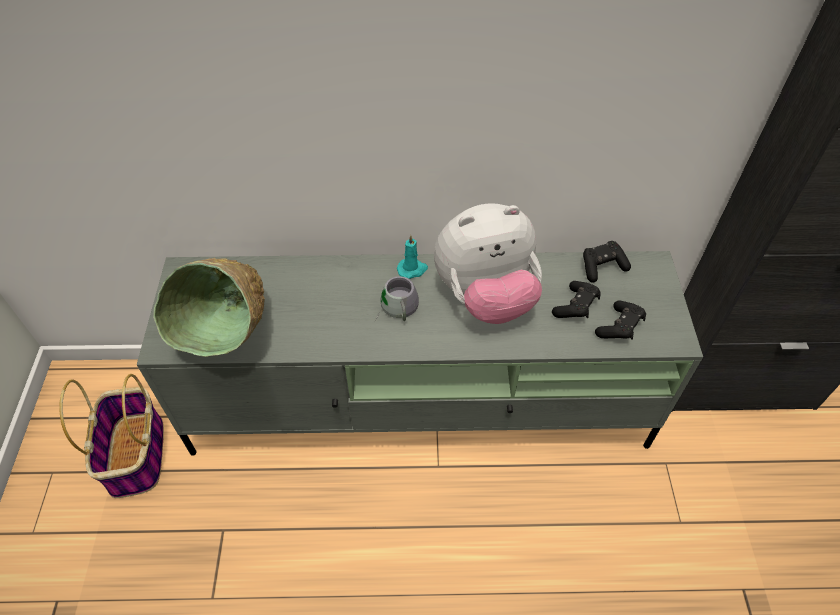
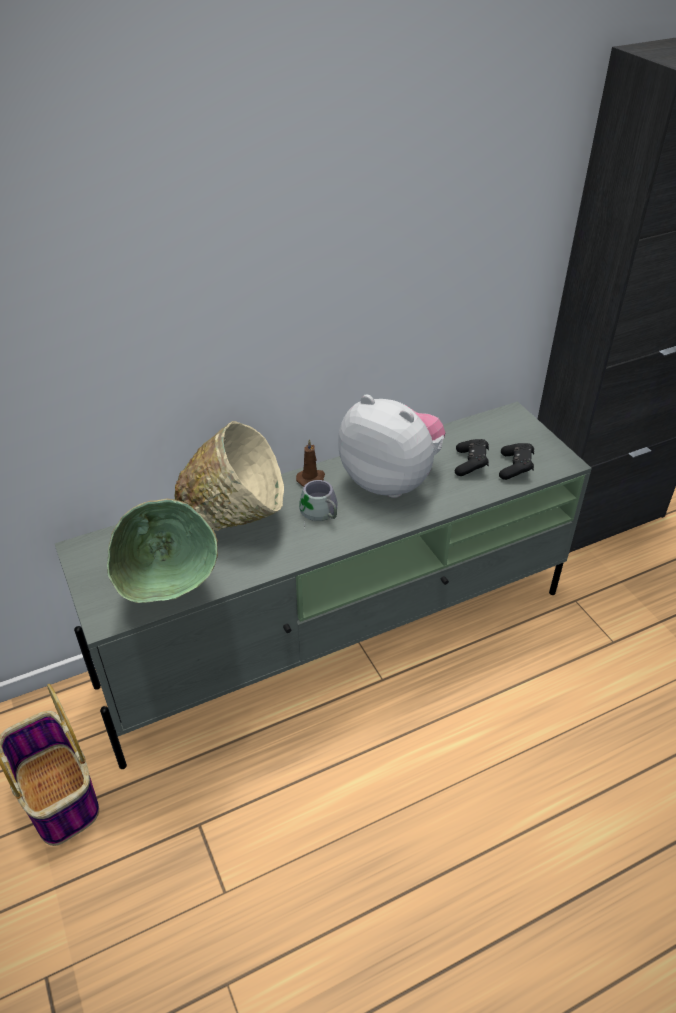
camera: 25 degrees left, 10 degrees down
(322, 288) = (237, 519): none -> beige bowl
(412, 269) = (311, 479): turquoise candle -> brown candle
(485, 297) = (391, 480): plush toy -> plush toy turned 105 degrees counterclockwise
(602, 267) = (472, 428): black game controller -> none

